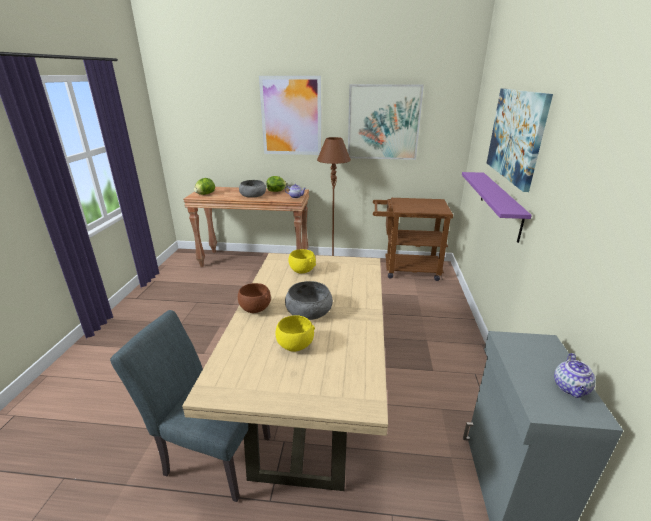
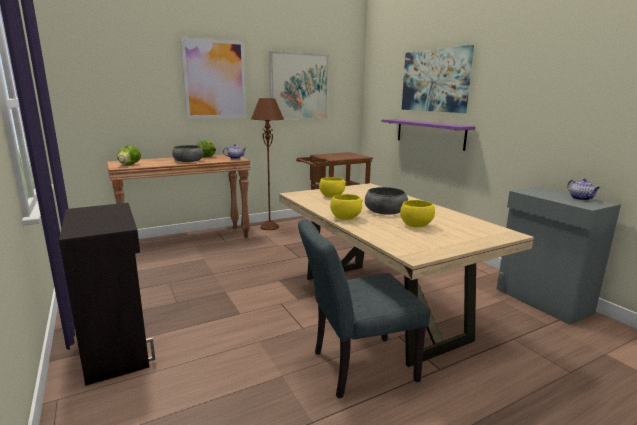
camera: 35 degrees left, 10 degrees down
(111, 348) = (117, 346): none -> black cabinet
(255, 309) = (345, 218): brown bowl -> yellow bowl

